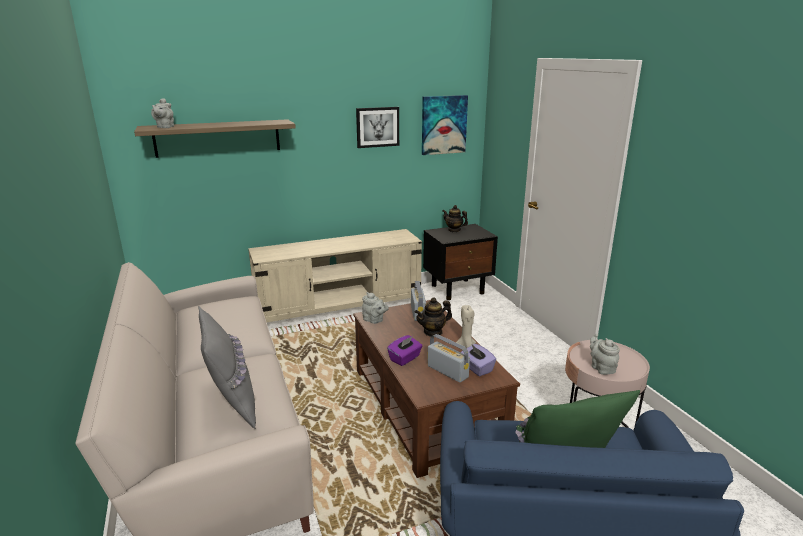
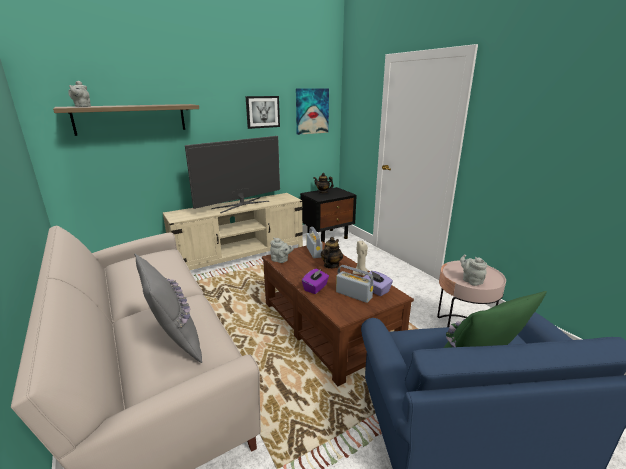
camera: 10 degrees left, 0 degrees up
(343, 243) = (241, 204): none -> television
(433, 332) = (331, 265): teapot -> teapot turned 150 degrees clockwise

